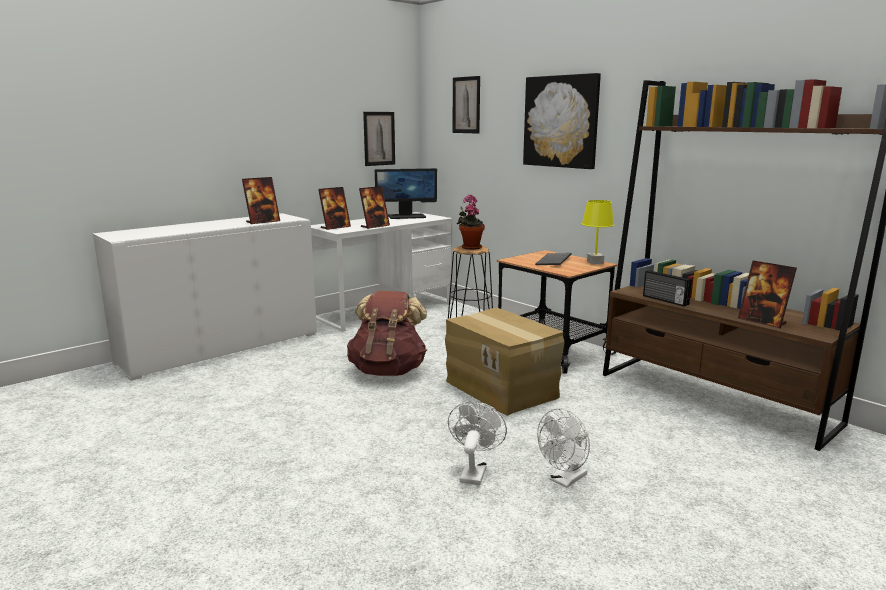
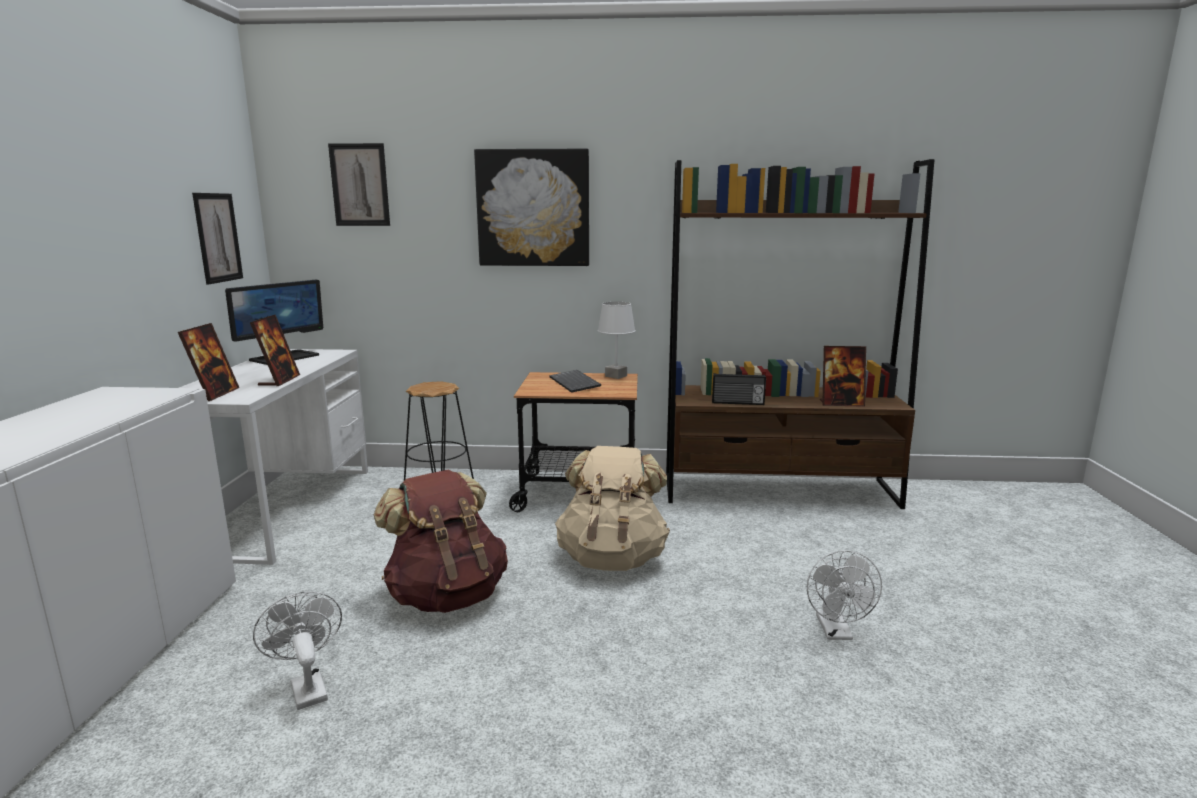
camera: 45 degrees left, 0 degrees up
(262, 222) = (119, 409): picture frame -> none
(470, 247) = (430, 386): potted plant -> none
(474, 472) = (762, 673): white fan -> white fan (306, 687)
(502, 388) = (612, 558): cardboard box -> beige backpack
(594, 262) = (615, 376): yellow table lamp -> white table lamp

